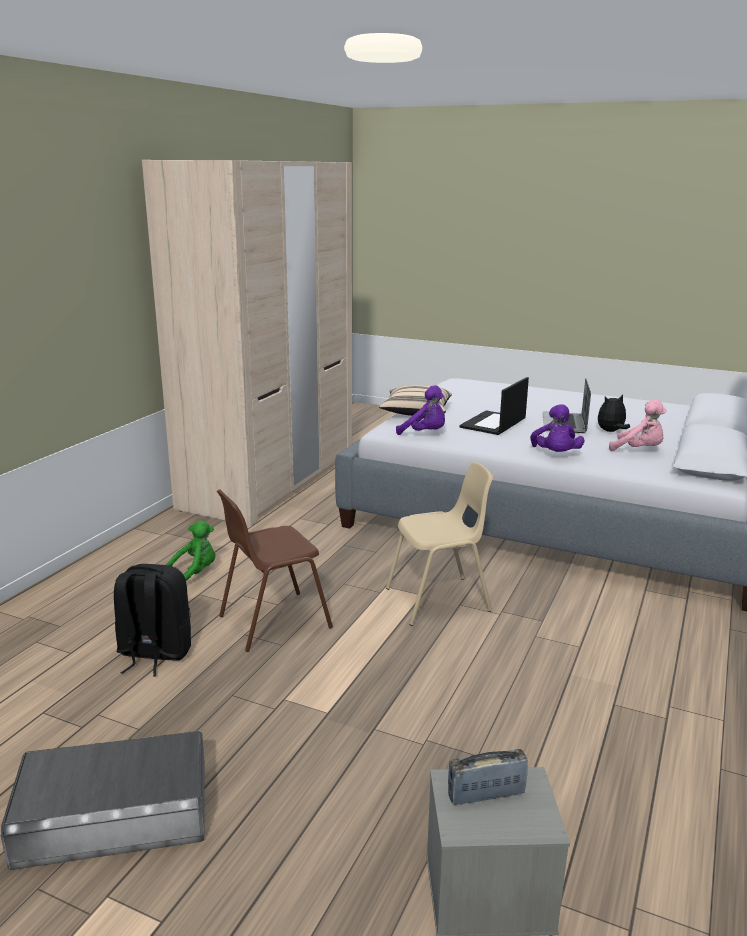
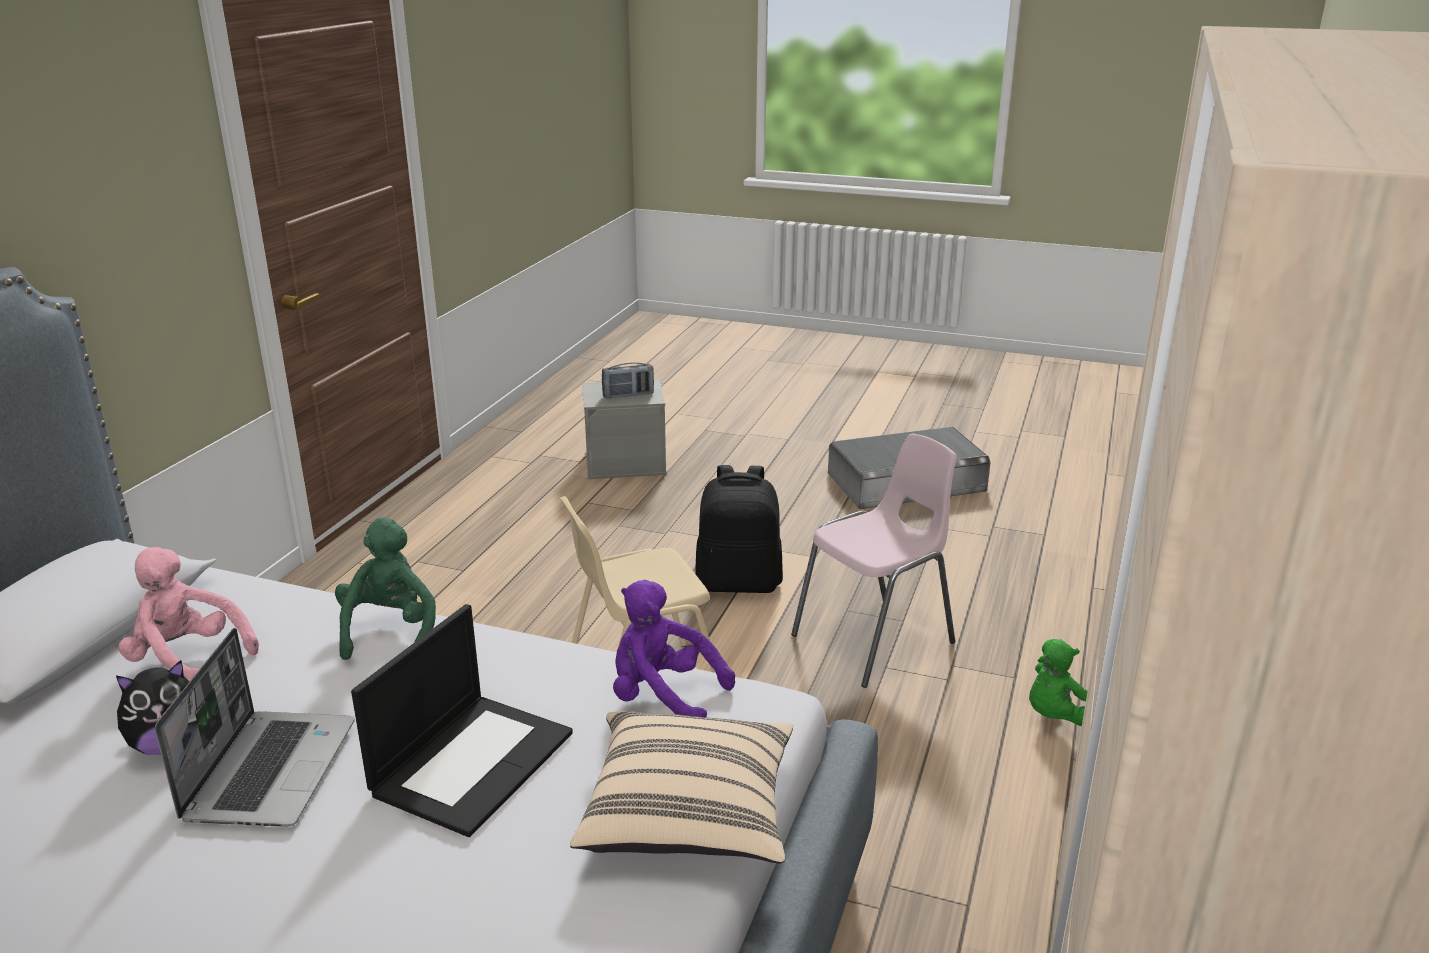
camera: 175 degrees right, 5 degrees up
(154, 654) = (993, 591): black backpack -> black backpack (739, 582)
(273, 621) = (876, 640): brown chair -> pink chair
(555, 455) = (390, 631): purple plush toy -> green plush toy

